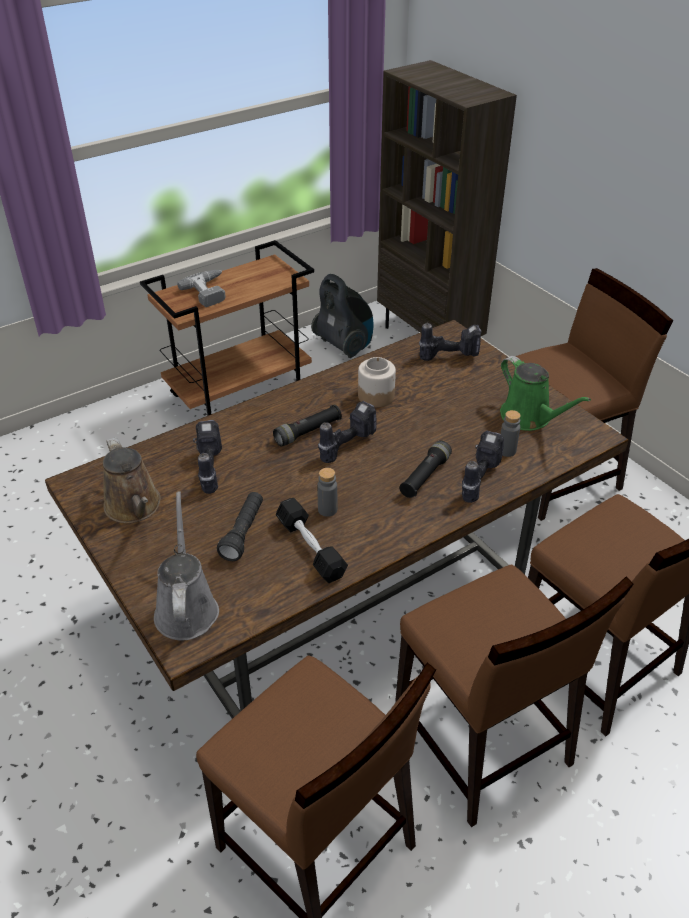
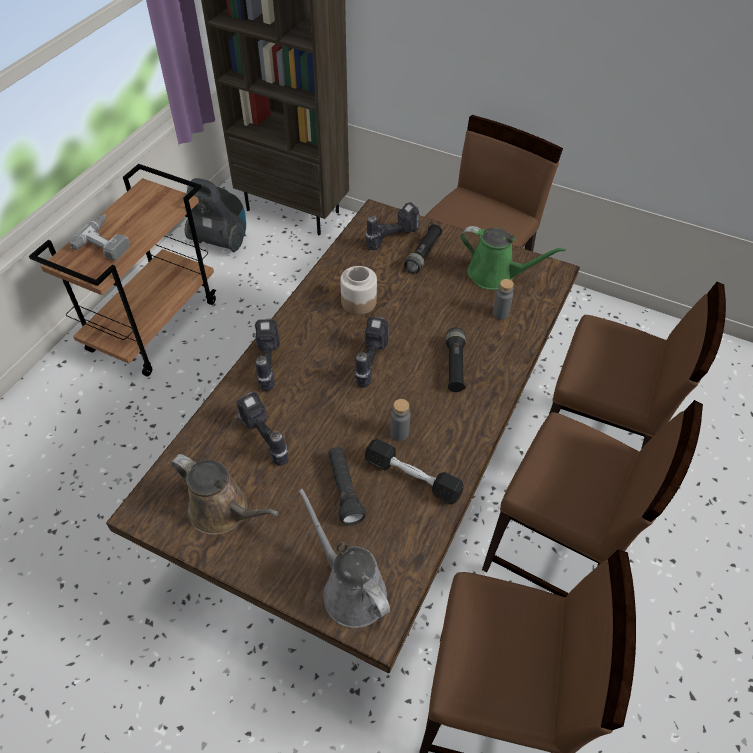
camera: 30 degrees left, 10 degrees up
(308, 432) = (326, 362): black flashlight -> black flashlight (423, 254)
(477, 479) = (496, 350): power drill -> power drill (265, 364)

